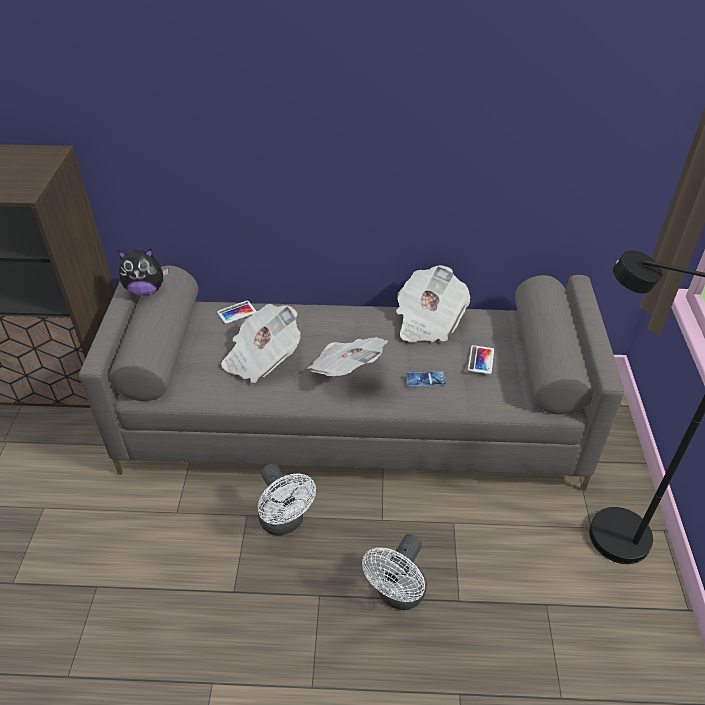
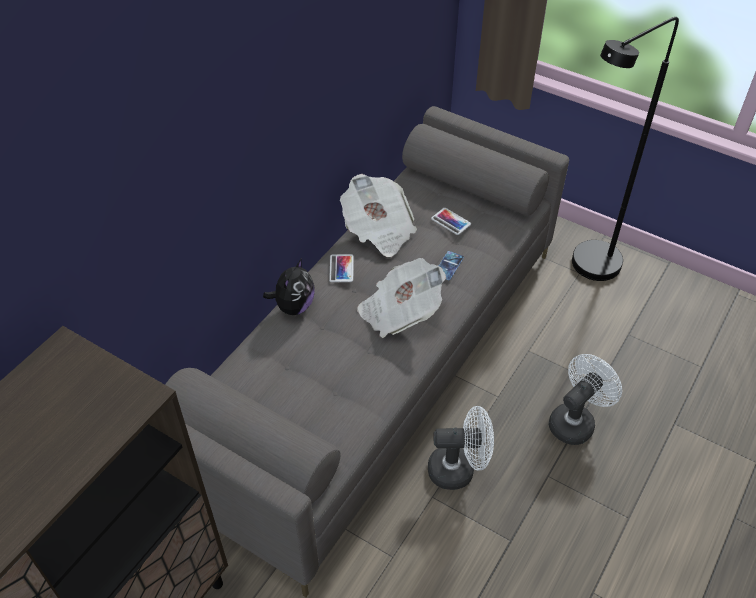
camera: 60 degrees left, 5 degrees up
(146, 290) = (199, 412): plush toy -> plush toy (293, 306)
(237, 312) = (252, 362): phone -> phone (341, 268)
(262, 358) = (337, 368): newspaper -> none
(397, 595) = (575, 421): white fan -> white fan turned 105 degrees counterclockwise

